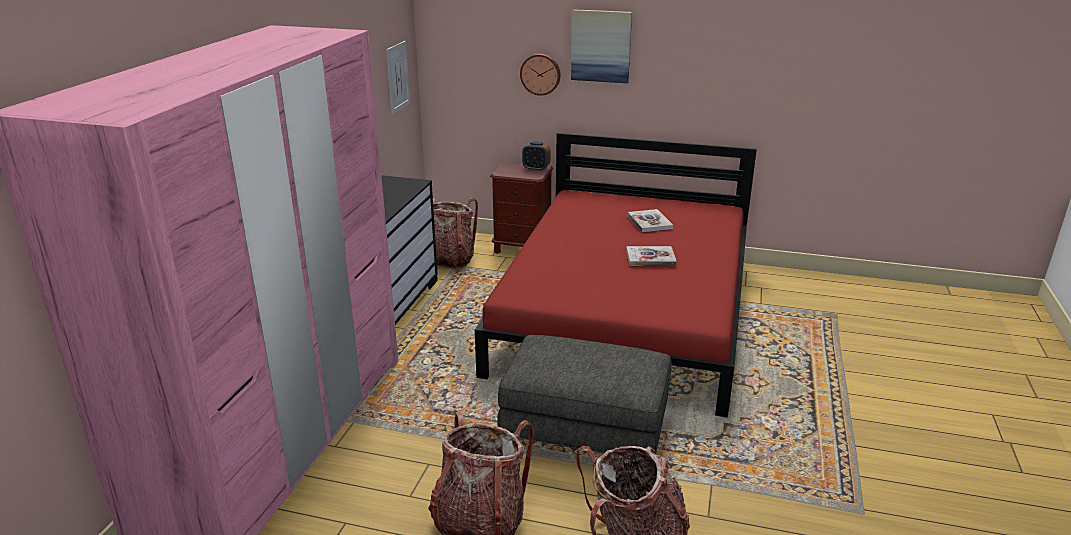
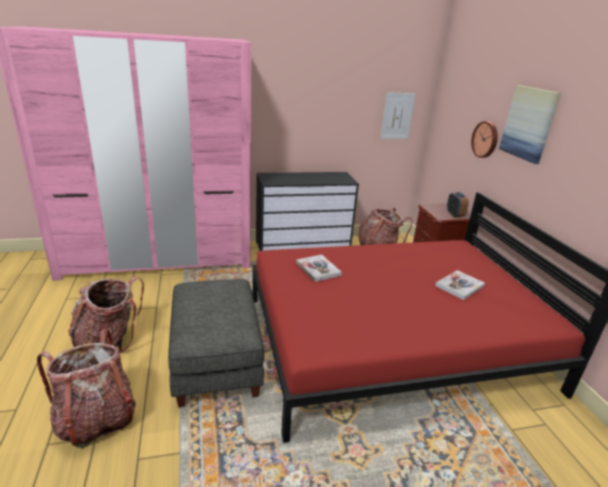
camera: 60 degrees right, 0 degrees up
(650, 258) = (394, 299): book -> book (318, 269)

